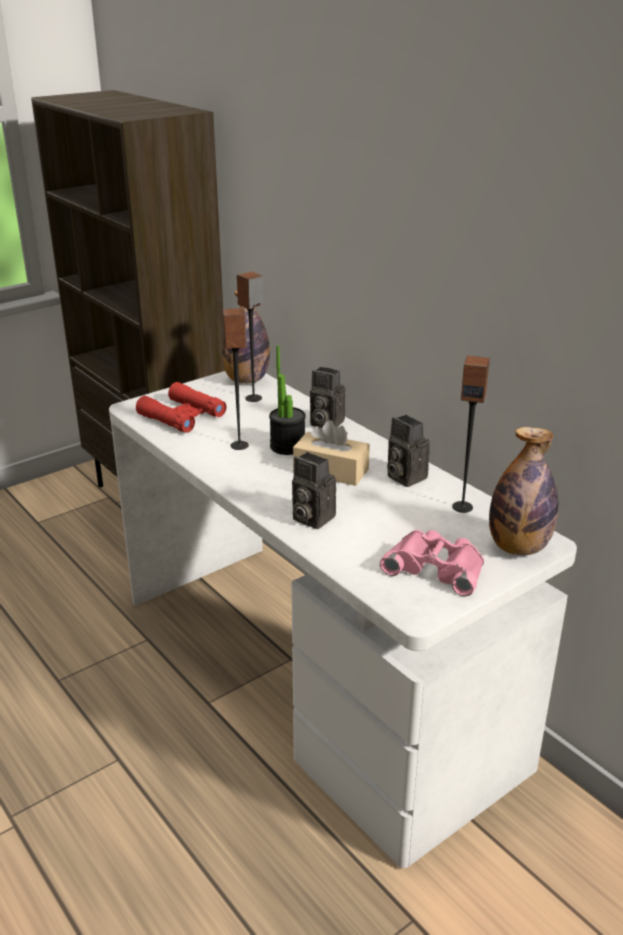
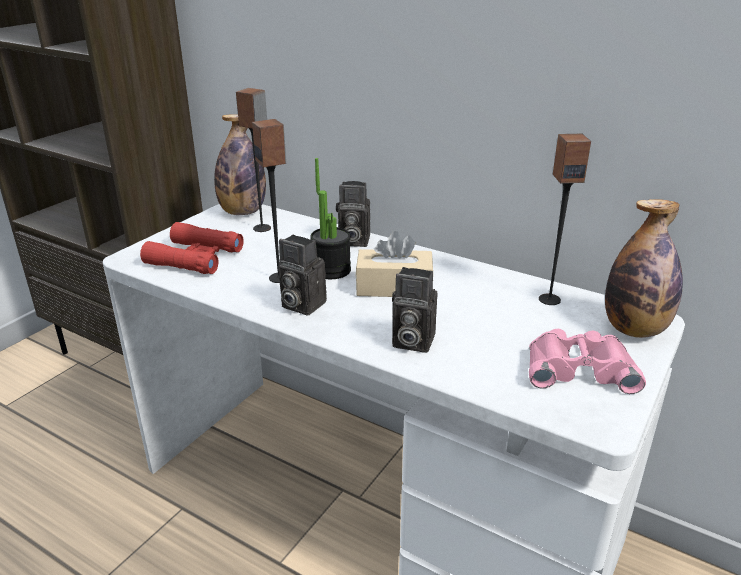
camera: 20 degrees left, 0 degrees up
(403, 477) = (470, 280): camera -> camera (300, 304)

